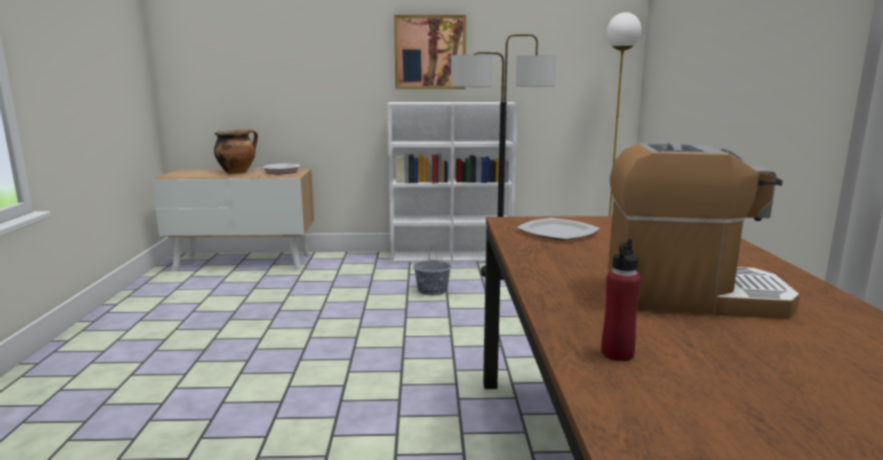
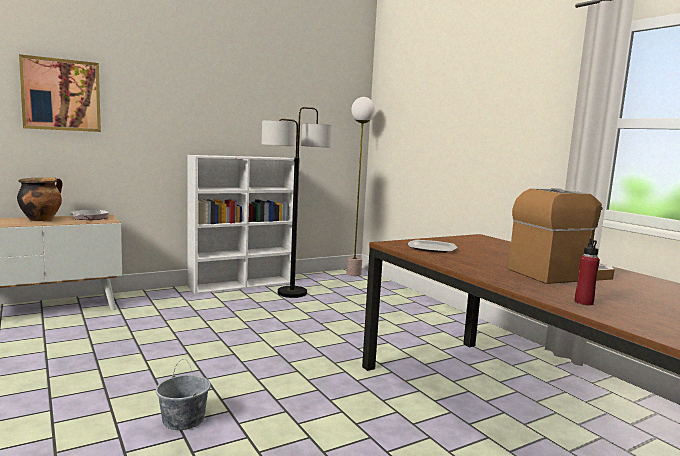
camera: 30 degrees left, 5 degrees down
(430, 52) = (221, 115): picture -> picture (61, 95)
(432, 290) = (255, 311): grey bucket -> grey bucket (183, 419)

